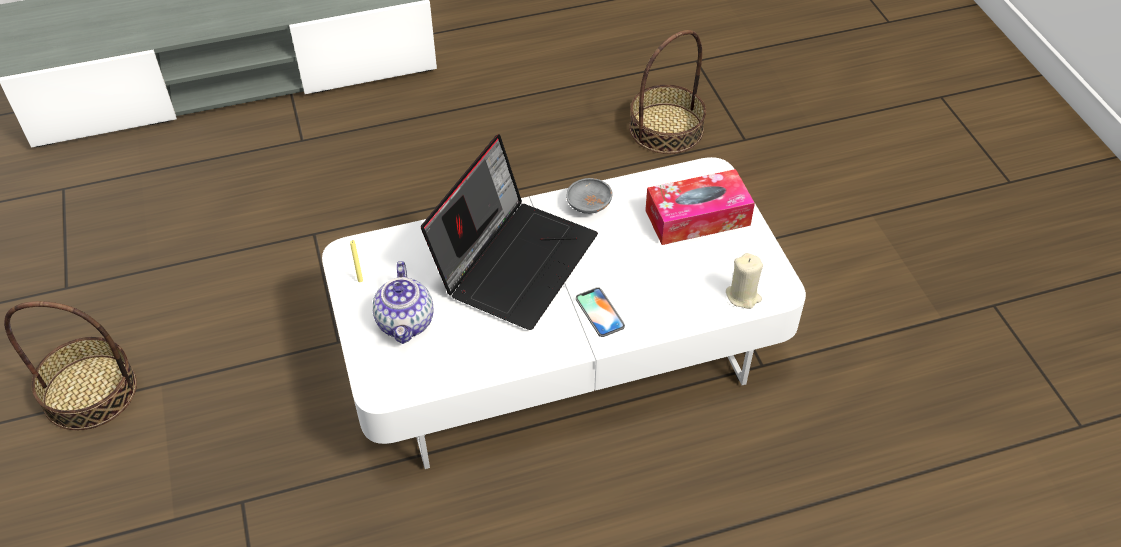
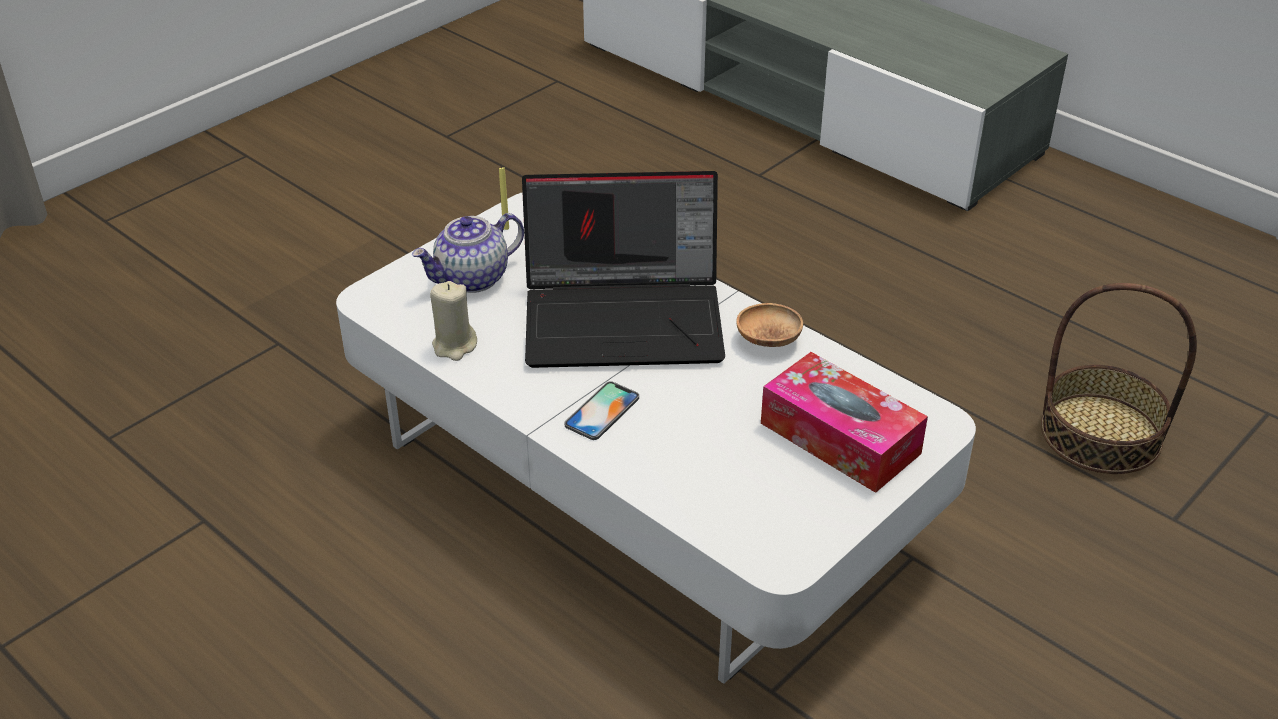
camera: 60 degrees right, 10 degrees down
(90, 391) = (342, 202): basket -> none
(588, 205) = (768, 340): grey bowl -> brown bowl
(743, 296) = (738, 528): beige candle -> beige candle (454, 346)

